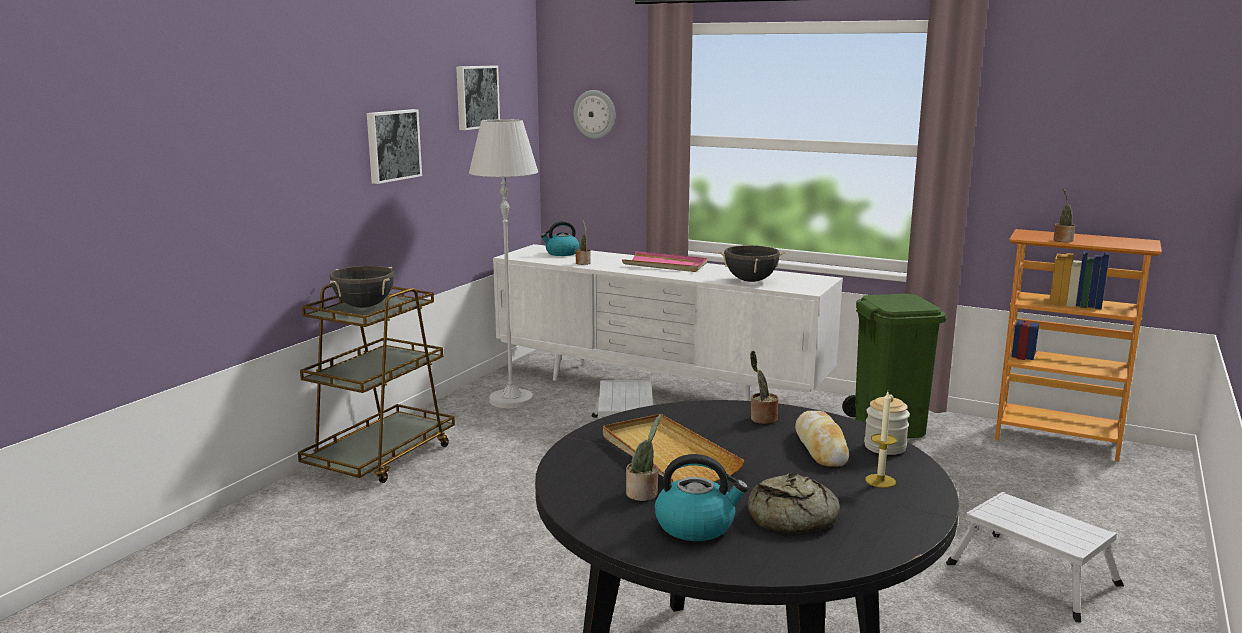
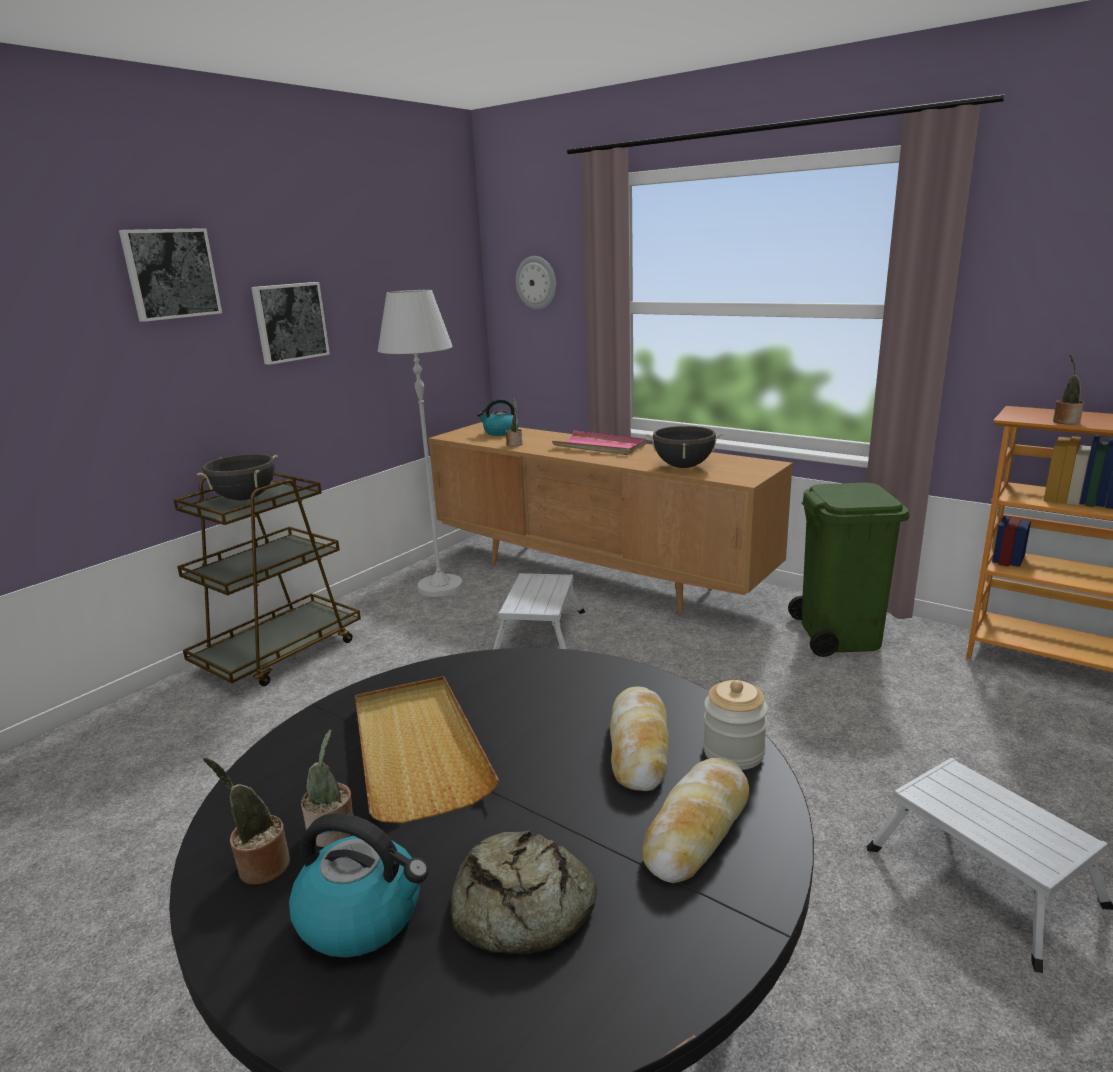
camera: 10 degrees right, 5 degrees up
(476, 97) = (399, 267): picture -> picture (170, 274)
(660, 388) = (598, 577): white cabinet -> brown cabinet
(762, 419) = (583, 686): potted plant -> potted plant (260, 866)
(880, 481) = (697, 828): candle -> bread

